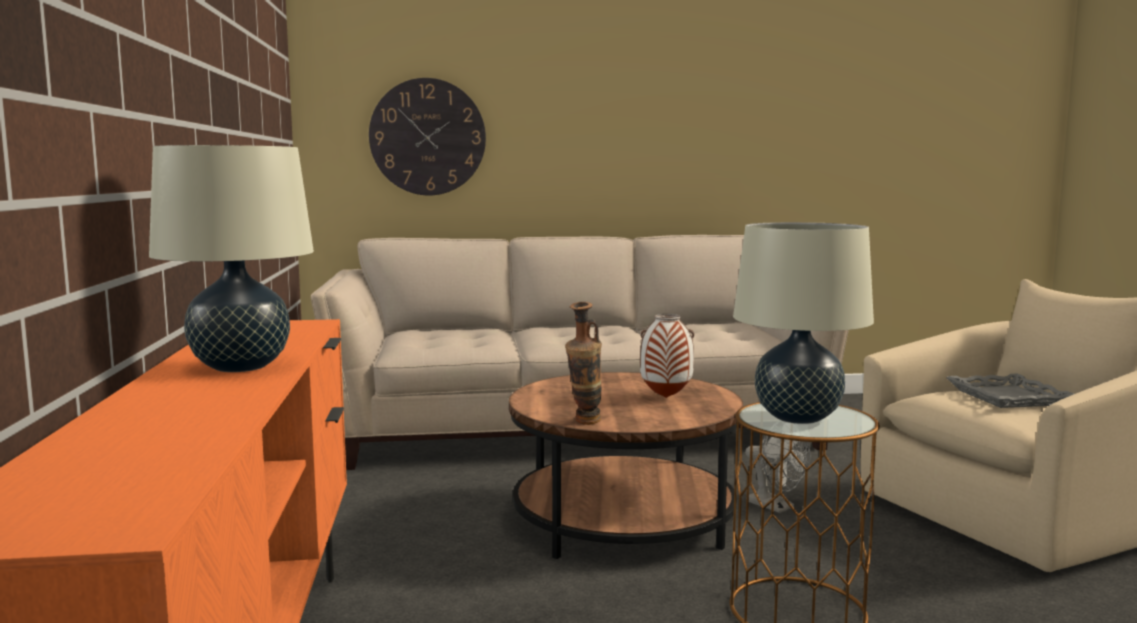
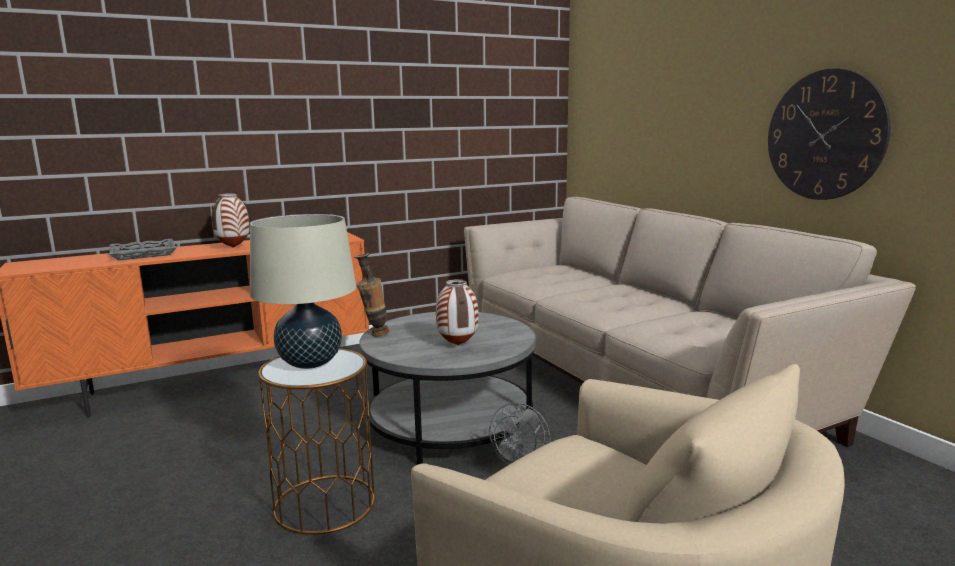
camera: 70 degrees right, 5 degrees up
(240, 367) = (233, 247): beige table lamp -> vase
(427, 137) = (626, 121): wall clock -> wall clock (825, 135)
(623, 520) = (450, 424): brown coffee table -> grey coffee table
(1008, 397) = (594, 481): grey tray -> grey tray (143, 254)

